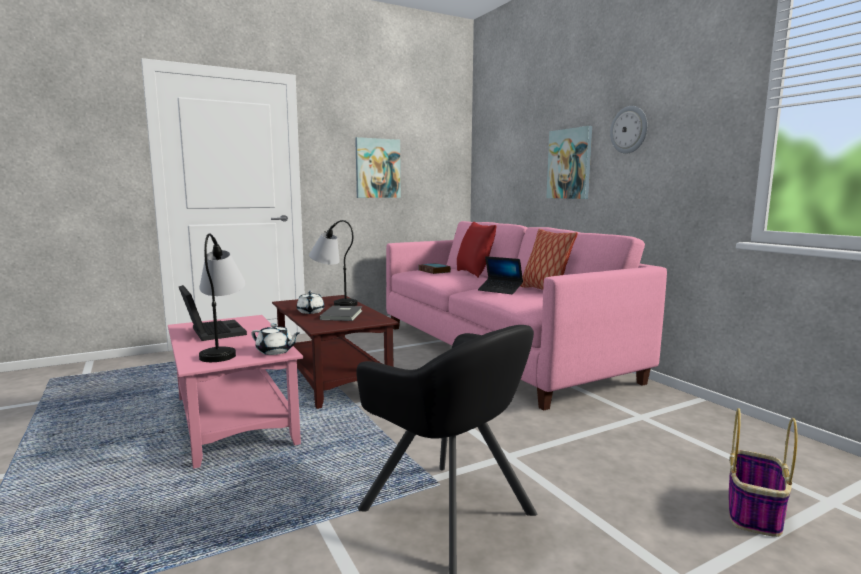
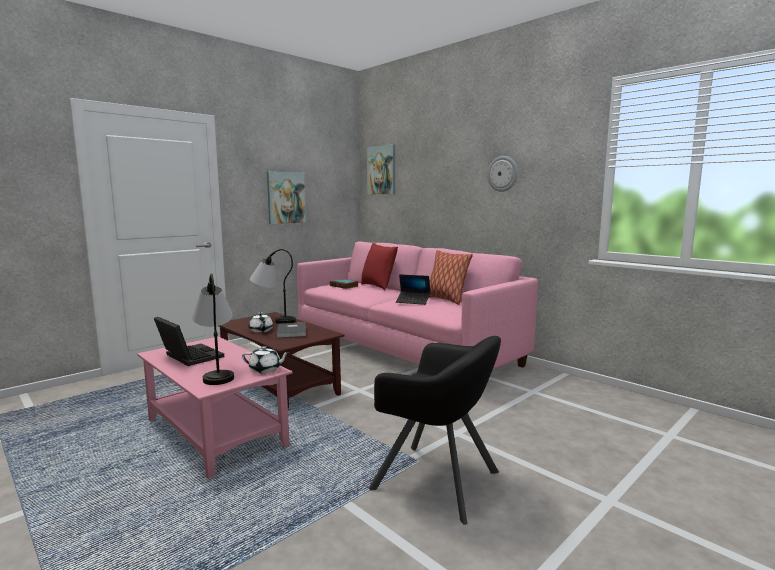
camera: 15 degrees left, 0 degrees up
(570, 164) = (453, 197): picture -> picture (382, 170)
(754, 513) = (630, 449): basket -> none

